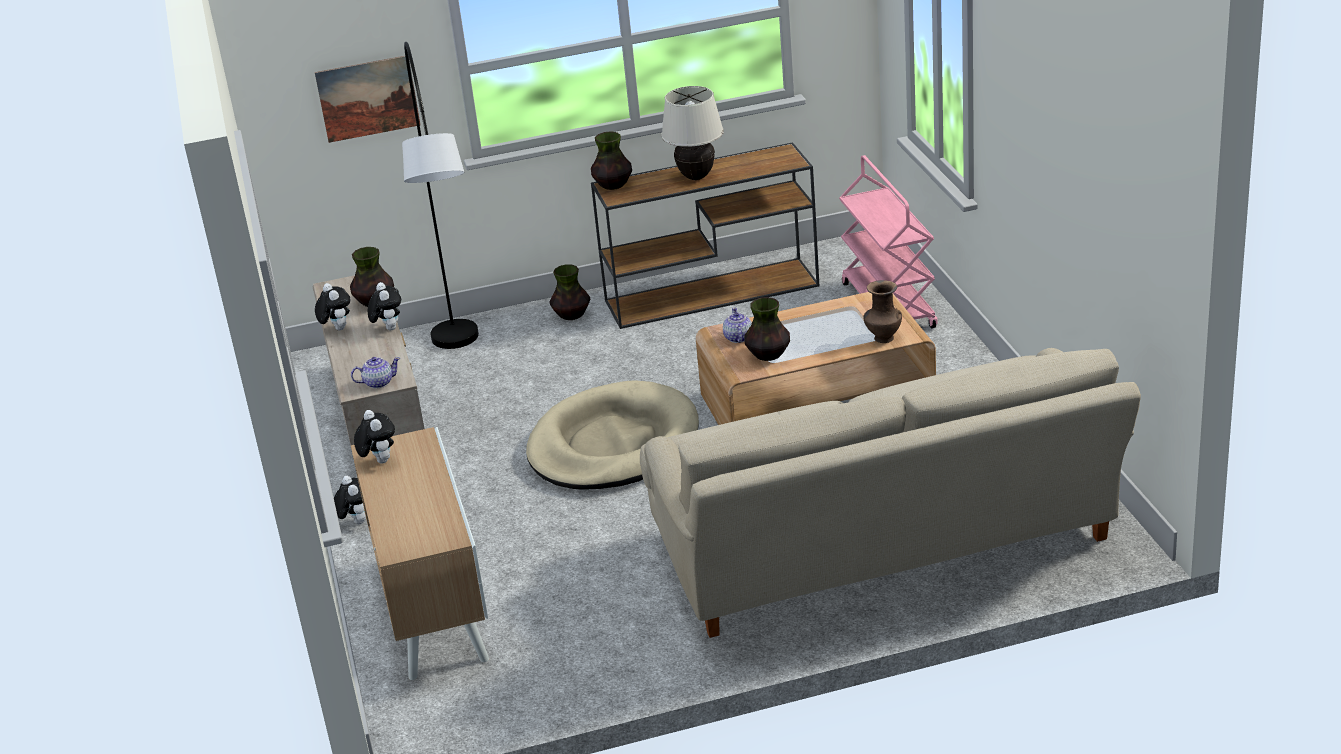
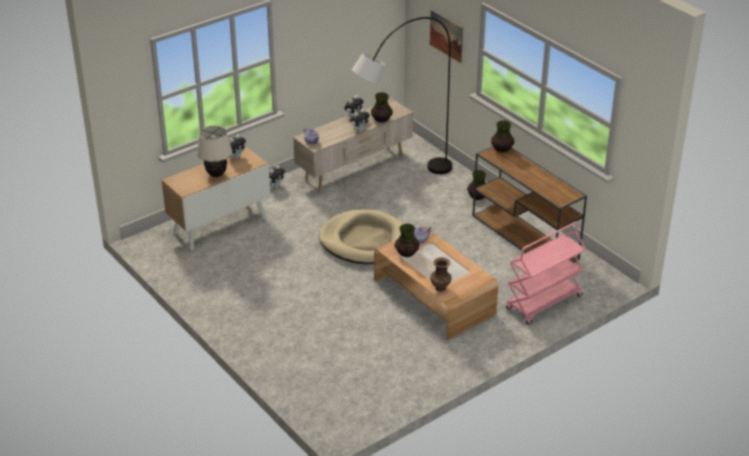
camera: 65 degrees right, 5 degrees up
(696, 177) = (526, 173): beige table lamp -> beige table lamp (216, 174)
(885, 547) = (310, 346): beige sofa -> none

